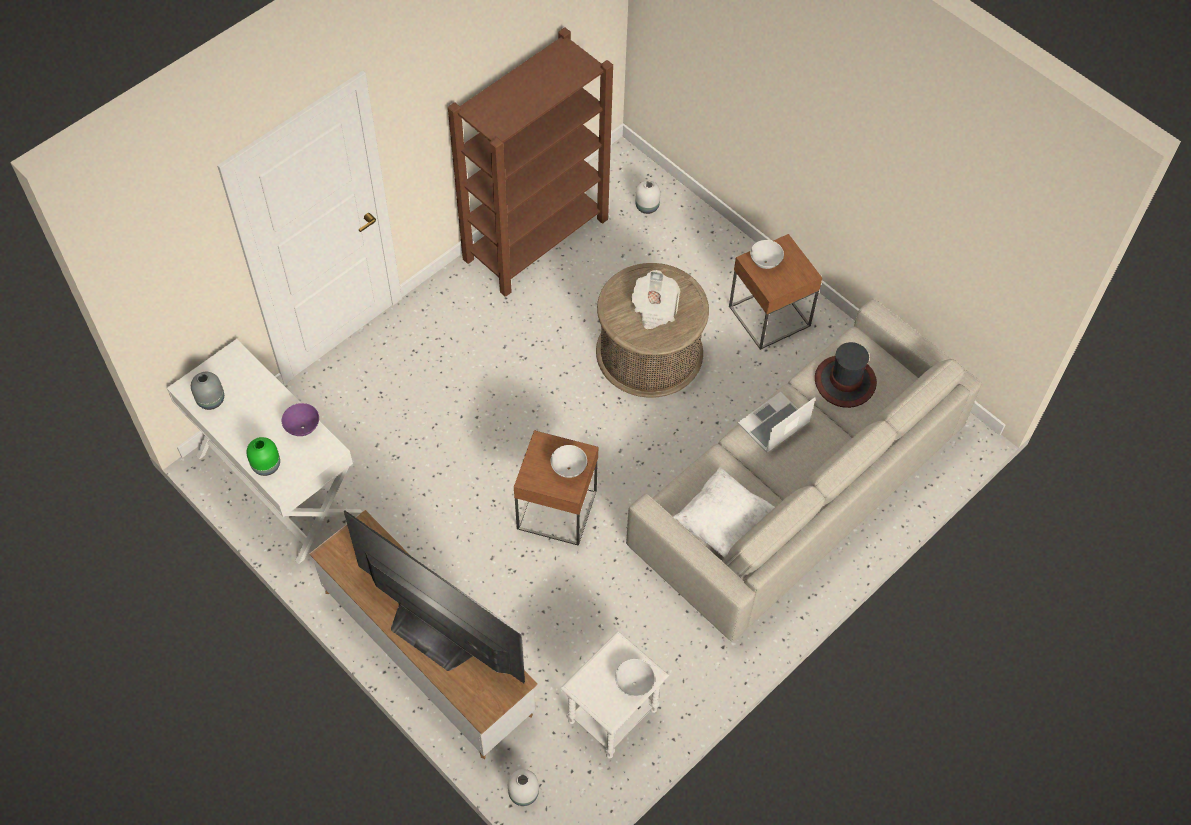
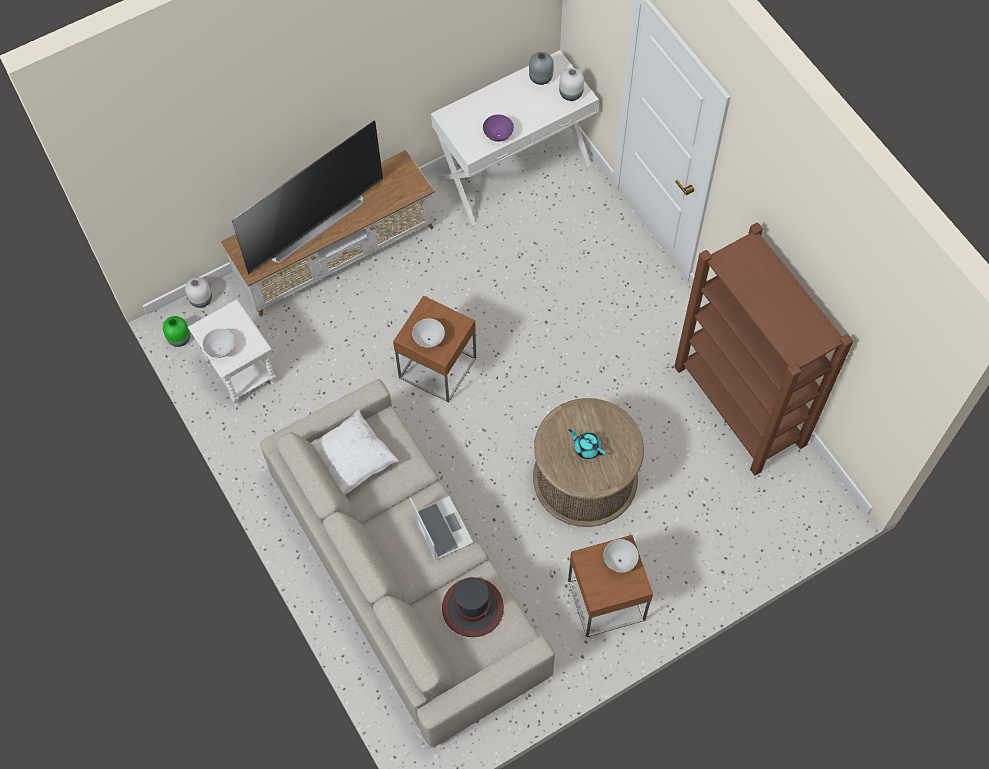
camera: 105 degrees right, 5 degrees up
(266, 465) = (469, 108): green vase -> green vase (180, 338)
(646, 206) = (766, 515): white vase -> white vase (571, 93)
(654, 308) = (586, 448): newspaper -> turquoise teapot

